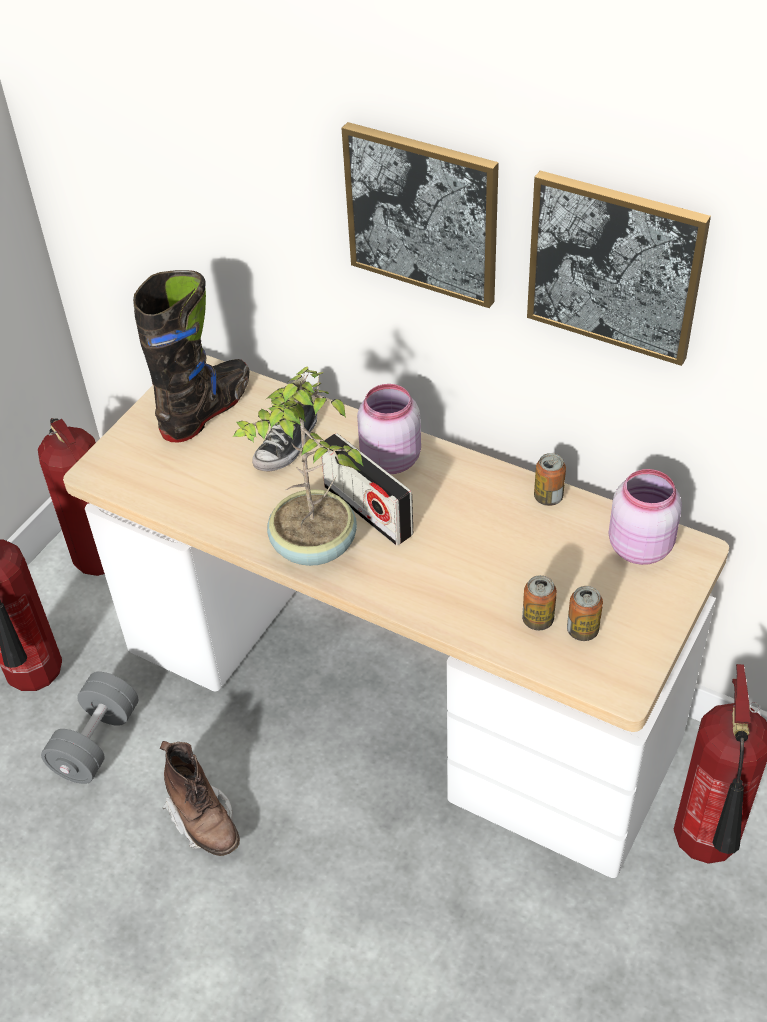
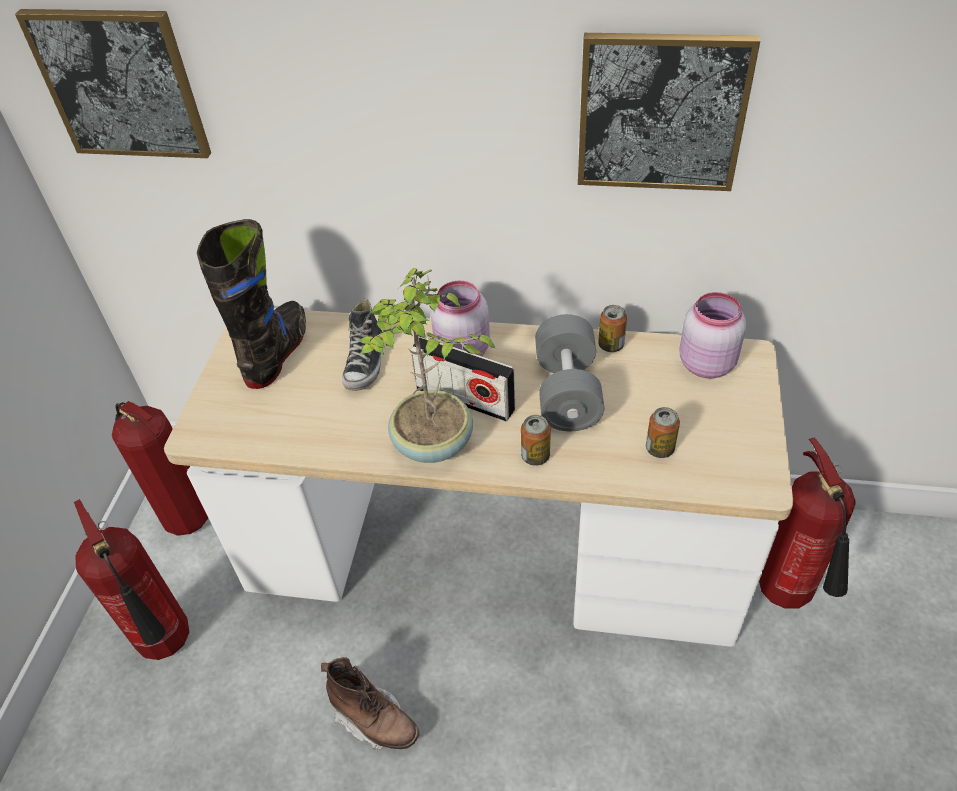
camera: 20 degrees left, 0 degrees up
(96, 742) = (247, 683): grey dumbbell -> grey dumbbell (567, 392)
(422, 213) = (463, 109): picture -> picture (121, 84)
(582, 630) = (701, 446): can -> can (535, 456)

